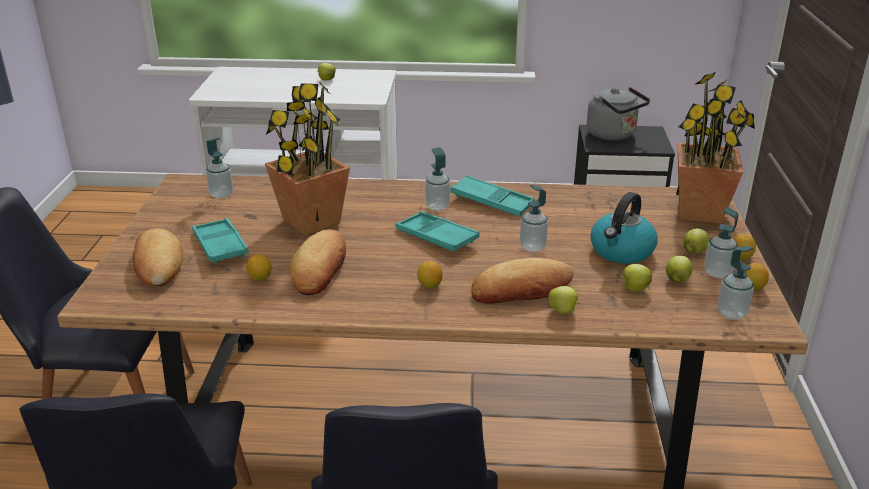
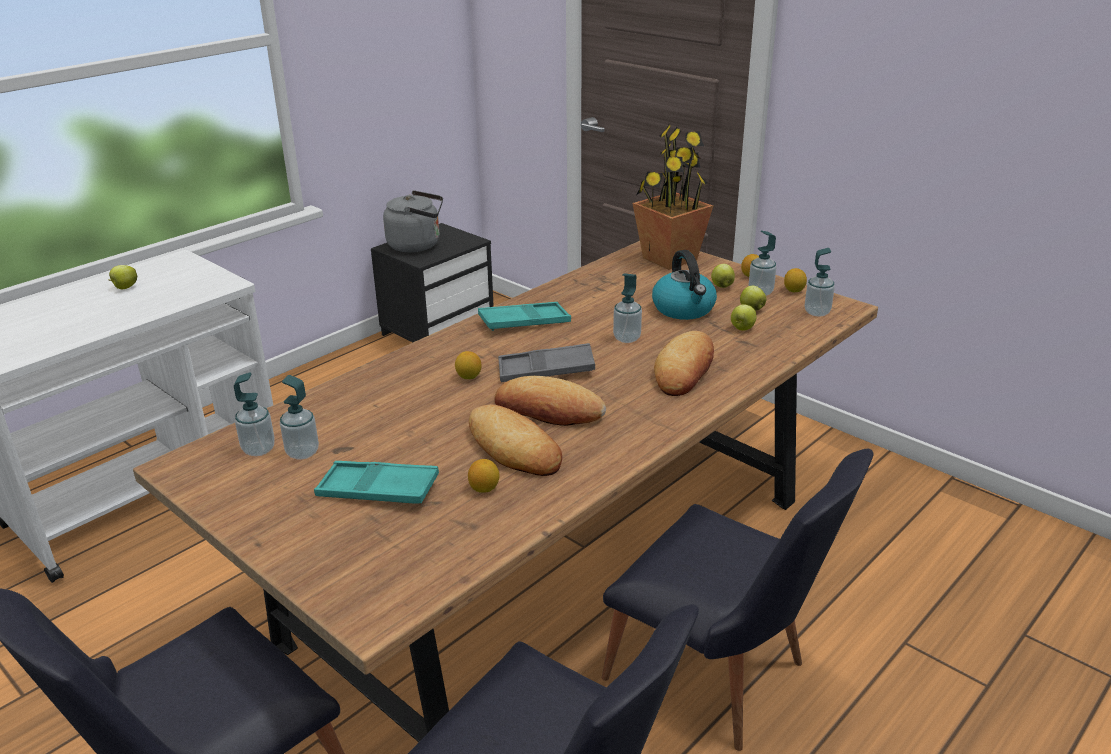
camera: 50 degrees left, 0 degrees up
(157, 264) = (352, 545): bread -> bread (548, 410)
(311, 221) = (413, 419): potted plant -> none
(429, 285) = (624, 406): lemon -> lemon (468, 377)
(436, 237) = (546, 370): turquoise tray -> grey tray
(437, 206) = (492, 348): soap dispenser -> soap dispenser (302, 452)
(563, 311) = (738, 368): apple -> none

